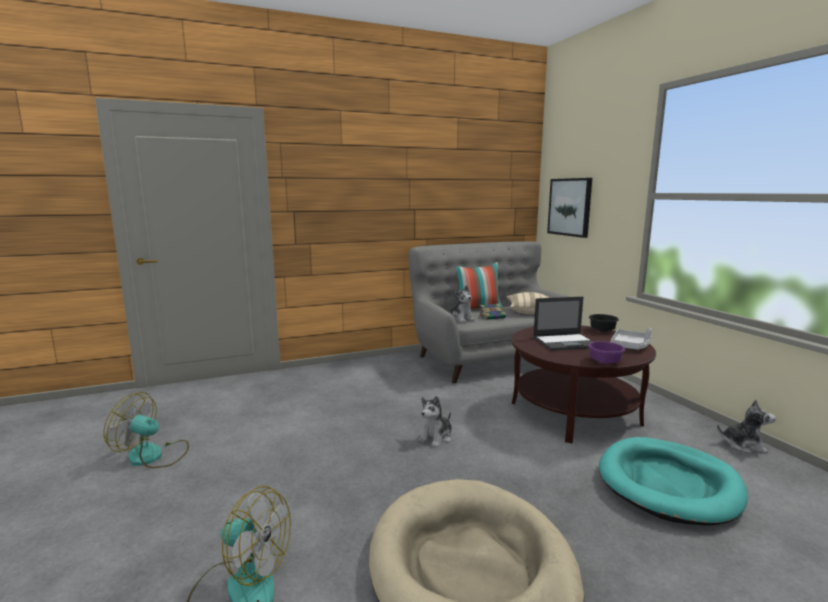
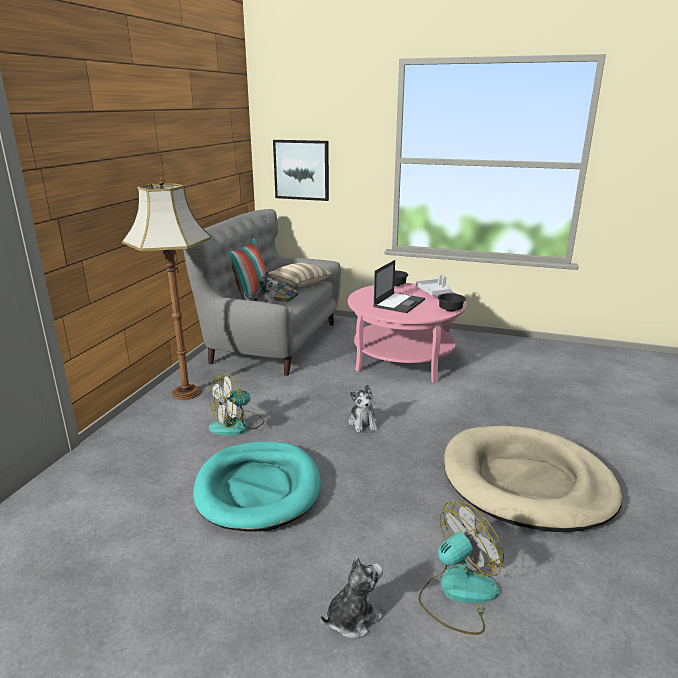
camera: 50 degrees left, 10 degrees up
(153, 456) = (161, 601): fan -> fan (237, 425)
(373, 366) = (185, 393): none -> floor lamp
(574, 413) = (403, 360): brown coffee table -> pink coffee table
(603, 362) = (449, 310): purple bowl -> black bowl
(668, 484) = (511, 380): turquoise dog bed -> turquoise dog bed (258, 489)
(743, 445) = (501, 340): plush toy -> plush toy (352, 618)

